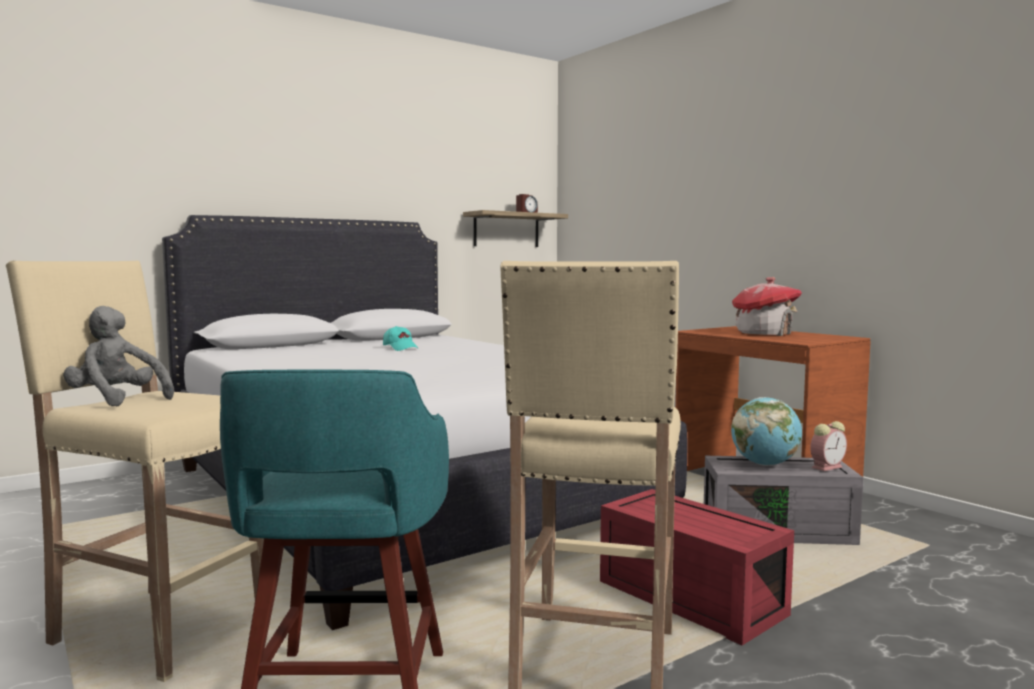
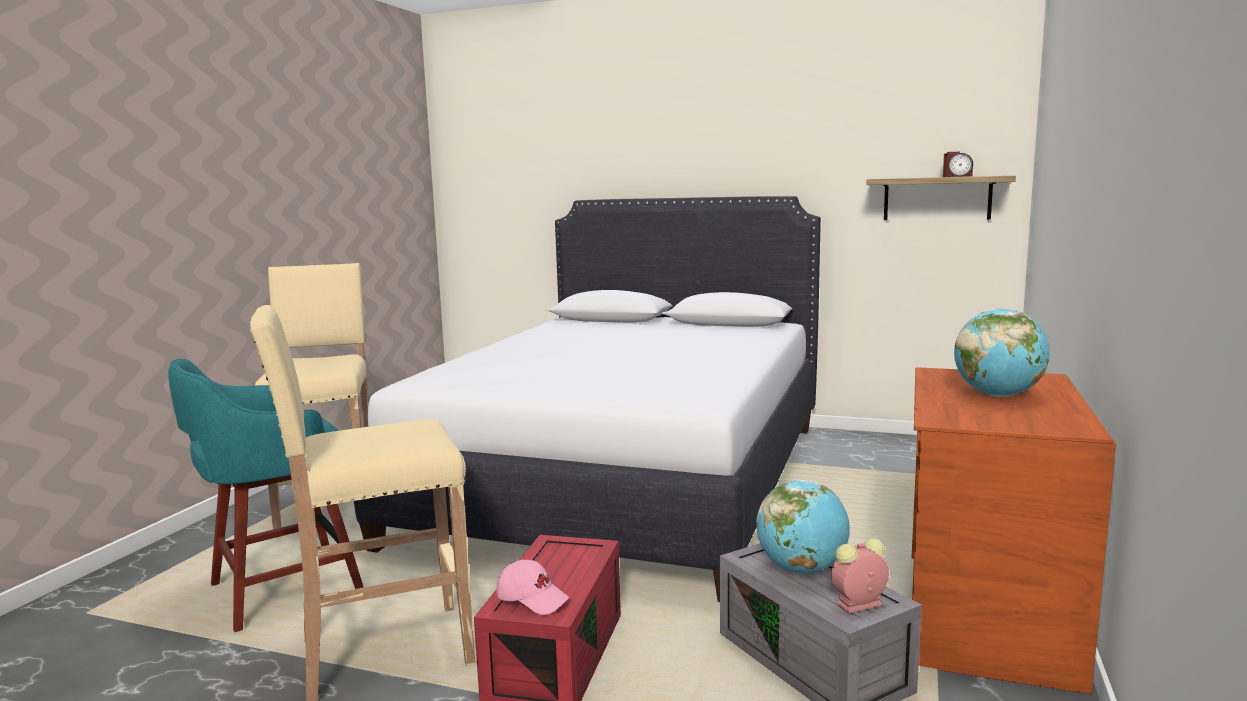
camera: 55 degrees right, 5 degrees up
(117, 400) = (313, 358): grey plush toy -> none
(401, 348) = (668, 339): turquoise cap -> none
(733, 530) = (532, 599): none -> pink cap
(764, 333) = (998, 395): toy house -> globe
(827, 467) = (858, 605): alarm clock -> alarm clock turned 135 degrees clockwise

